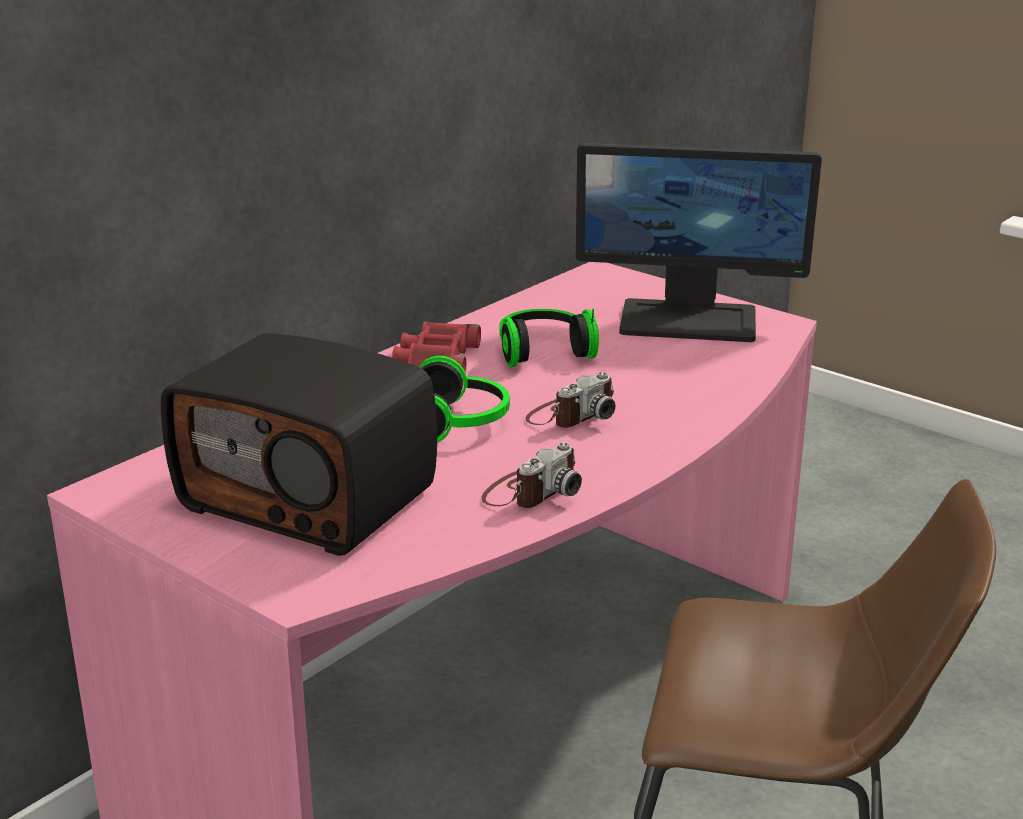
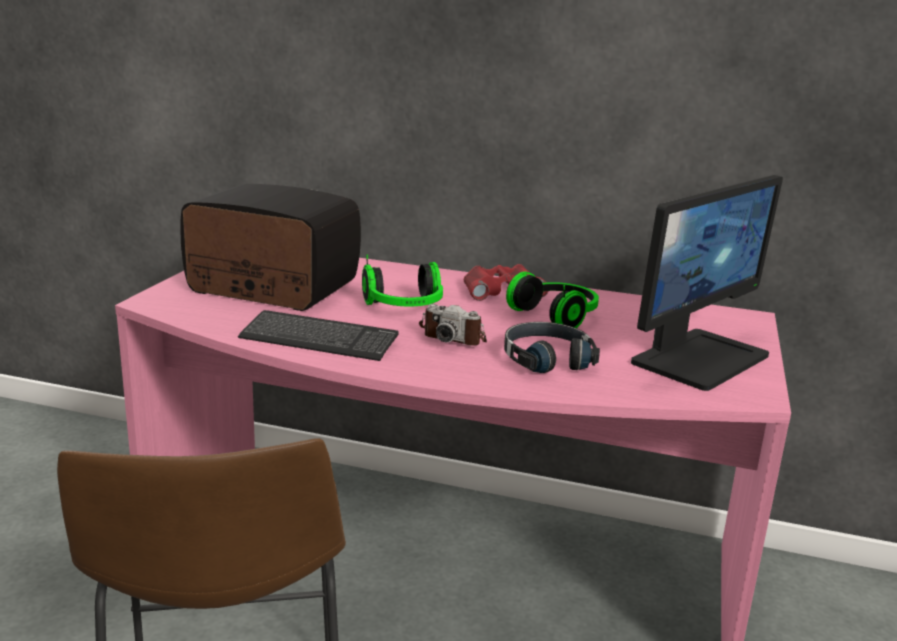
camera: 65 degrees right, 5 degrees down
(310, 497) = (271, 288): radio -> radio turned 105 degrees clockwise
(530, 492) = (319, 339): camera -> keyboard
(656, 384) = (546, 358): none -> black headphones
(689, 320) = (698, 358): monitor -> monitor turned 120 degrees counterclockwise

